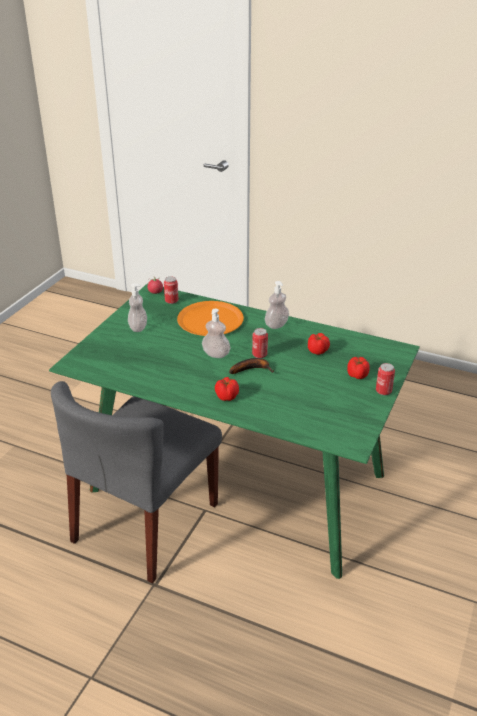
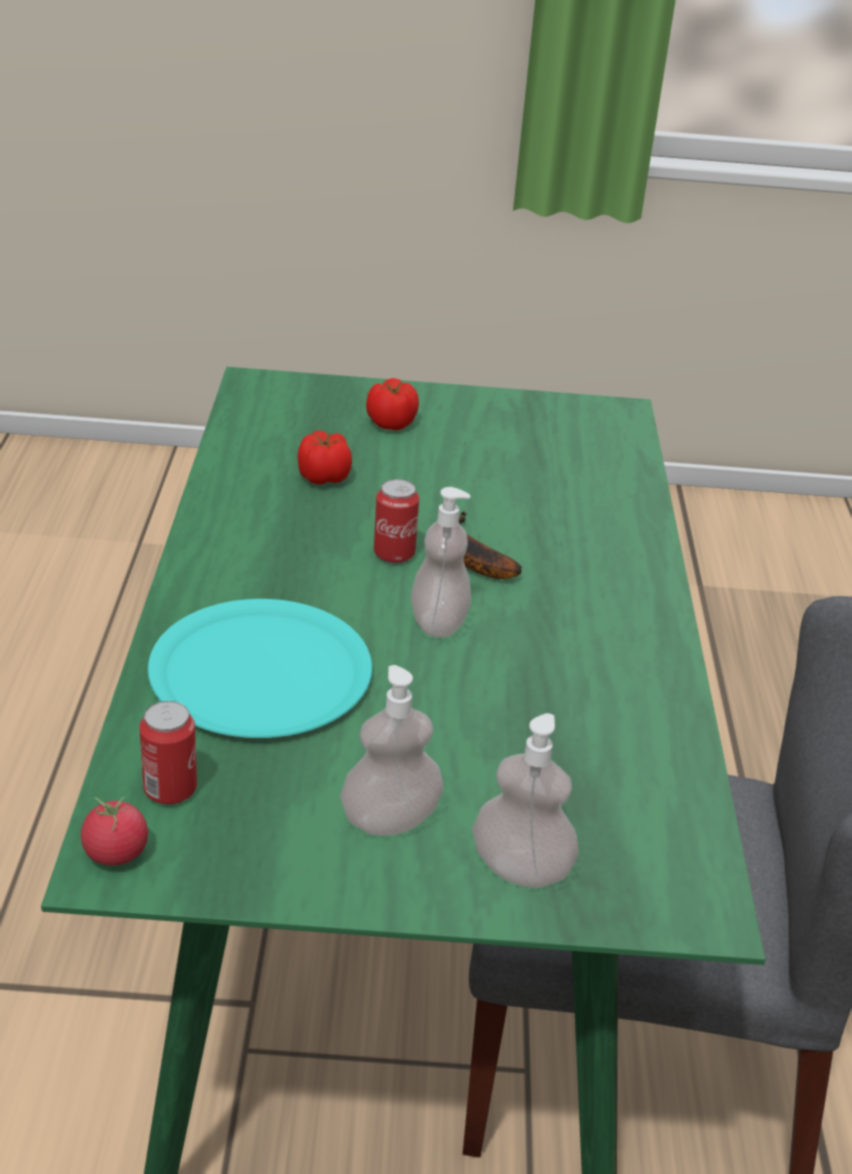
camera: 115 degrees left, 0 degrees up
(210, 320) = (260, 671): orange plate -> turquoise plate
(226, 396) = (601, 572): tomato -> none
(276, 325) = (231, 550): soap dispenser -> soap dispenser (520, 868)
(383, 391) = (427, 394): can -> none

